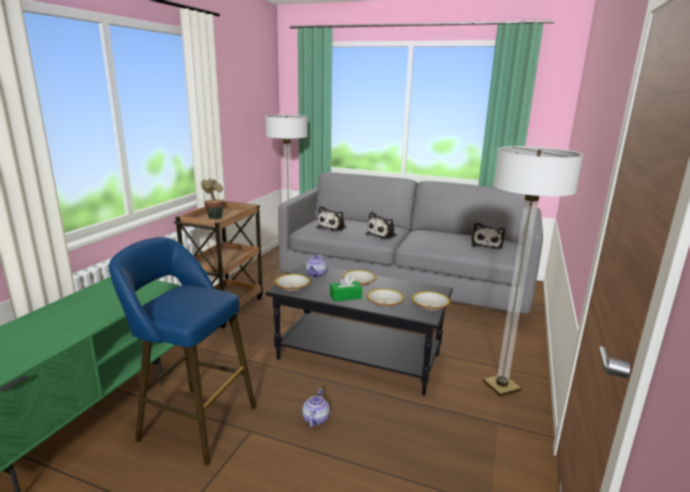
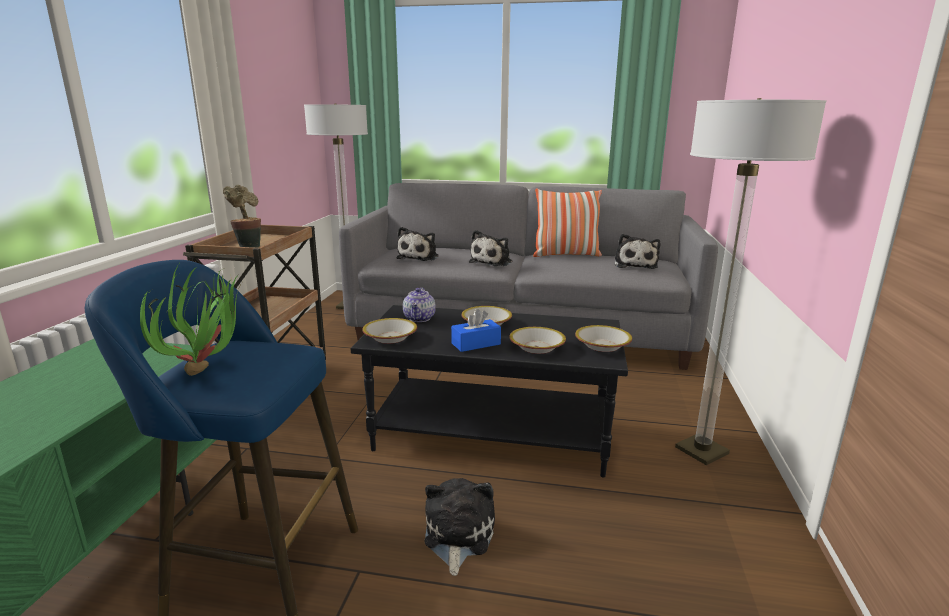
camera: 10 degrees left, 0 degrees up
(171, 304) = (210, 371): none -> potted plant
(315, 419) = (457, 535): teapot -> plush toy
(345, 297) = (476, 344): green tissue box -> blue tissue box
(439, 232) = (566, 255): none -> pillow

